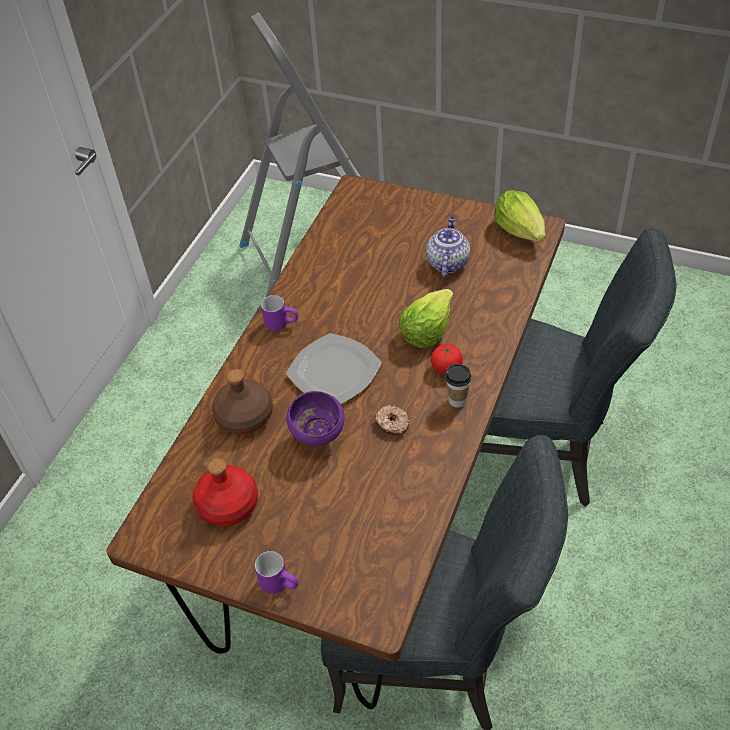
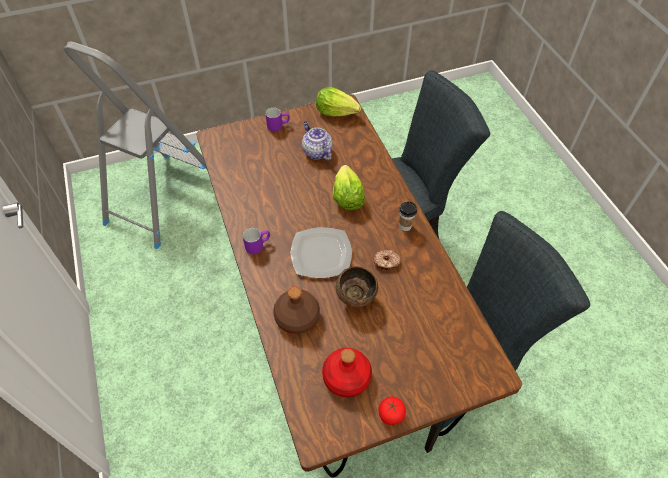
camera: 45 degrees left, 5 degrees up
(281, 583) = (426, 397): purple mug -> purple mug (278, 125)
(319, 438) = (356, 298): purple bowl -> brown bowl
(446, 368) = (380, 211): tomato -> tomato (391, 414)

